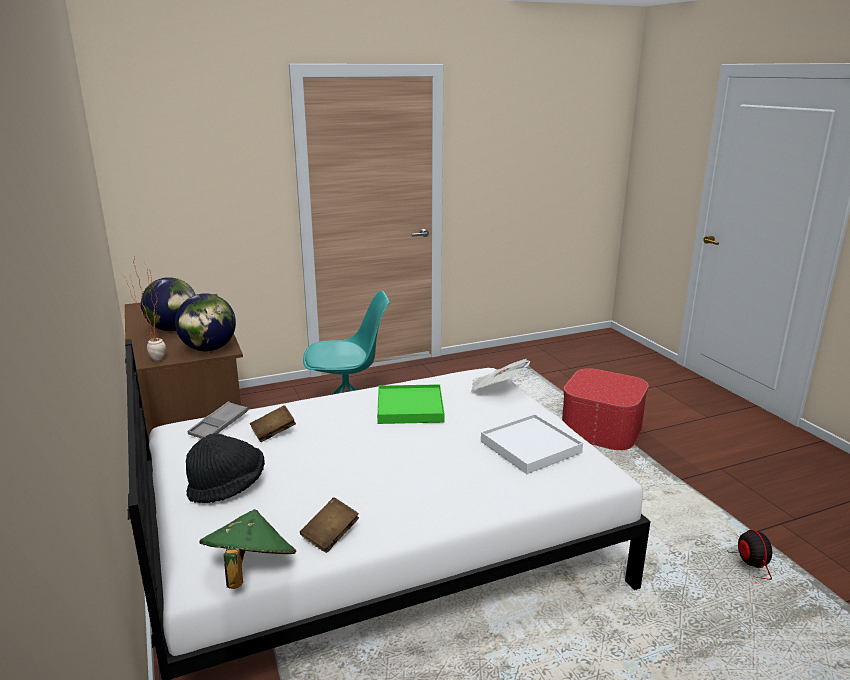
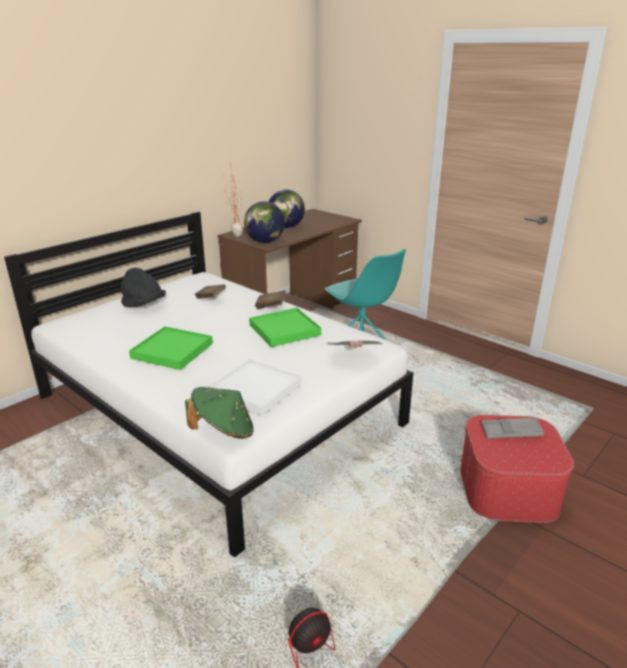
camera: 65 degrees right, 5 degrees up
(219, 425) = (211, 283): grey tray -> grey tray (511, 432)
(250, 571) = (65, 333): green hat -> green hat (224, 431)
(330, 535) = (103, 344): brown book -> brown book (270, 306)
(402, 482) = (172, 351): none -> green tray

